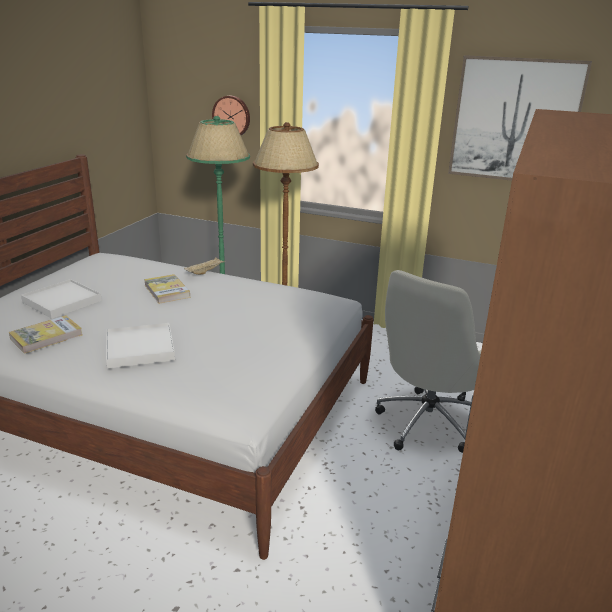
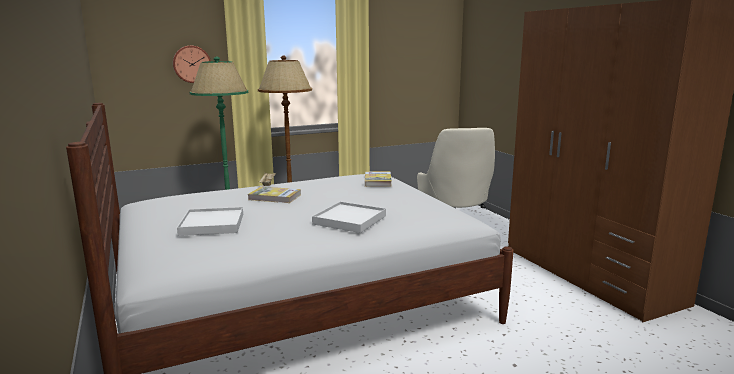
camera: 45 degrees left, 10 degrees down
(46, 337) = (266, 239): book -> book (378, 181)
(515, 120) = (406, 46): picture -> none

